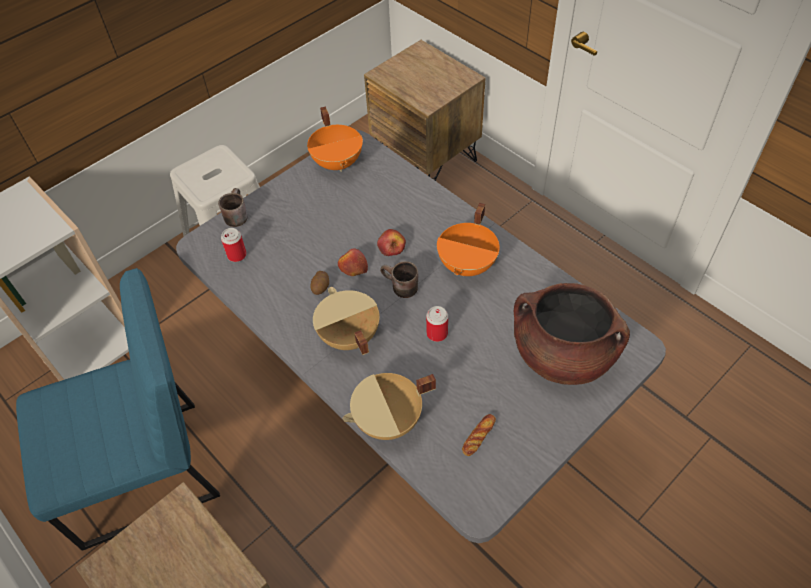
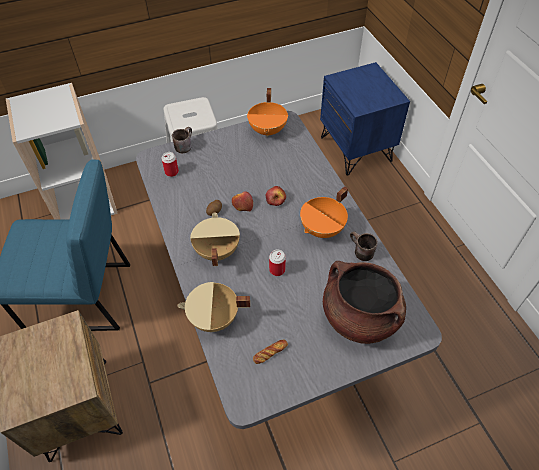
camera: 20 degrees right, 0 degrees up
(399, 288) = (267, 229): brown mug -> brown mug (359, 251)
(426, 158) = (356, 149): brown nightstand -> blue nightstand

